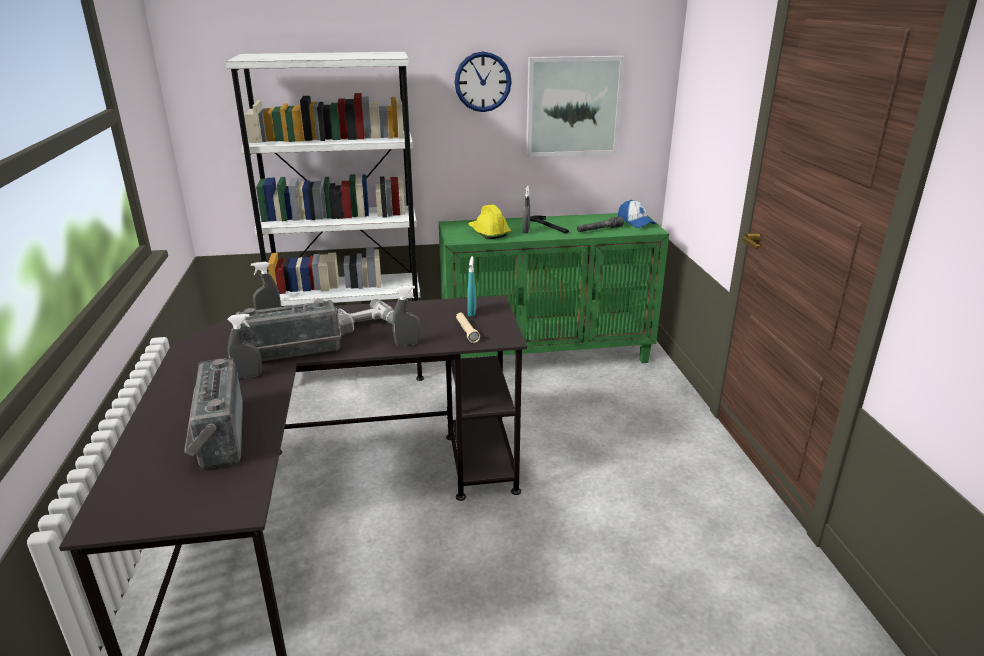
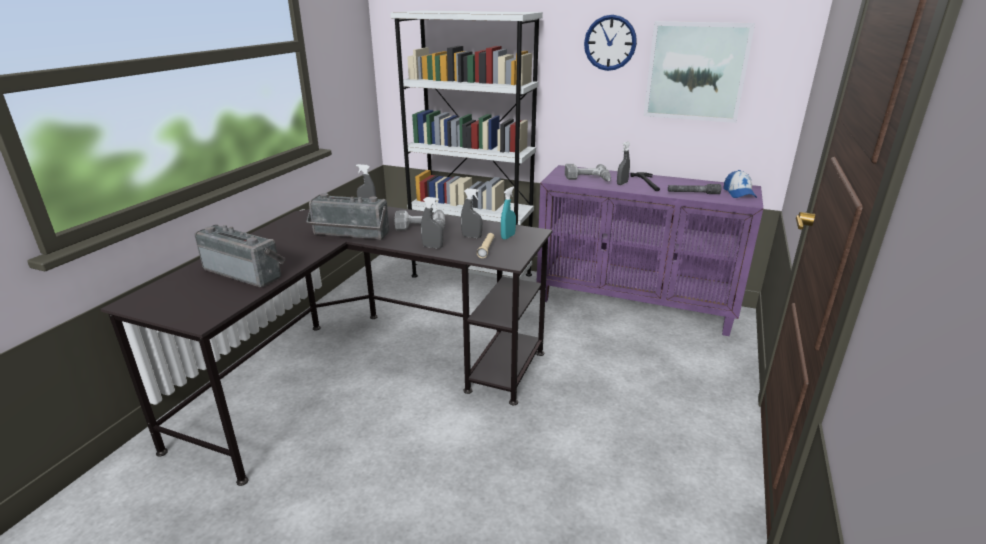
camera: 30 degrees right, 0 degrees up
(216, 435) = (246, 272): radio -> radio turned 105 degrees clockwise
(248, 376) = (308, 242): grey spray bottle -> grey spray bottle (471, 237)
(488, 232) = (588, 179): yellow hard hat -> power drill
(547, 355) = (635, 304): green cabinet -> purple cabinet

